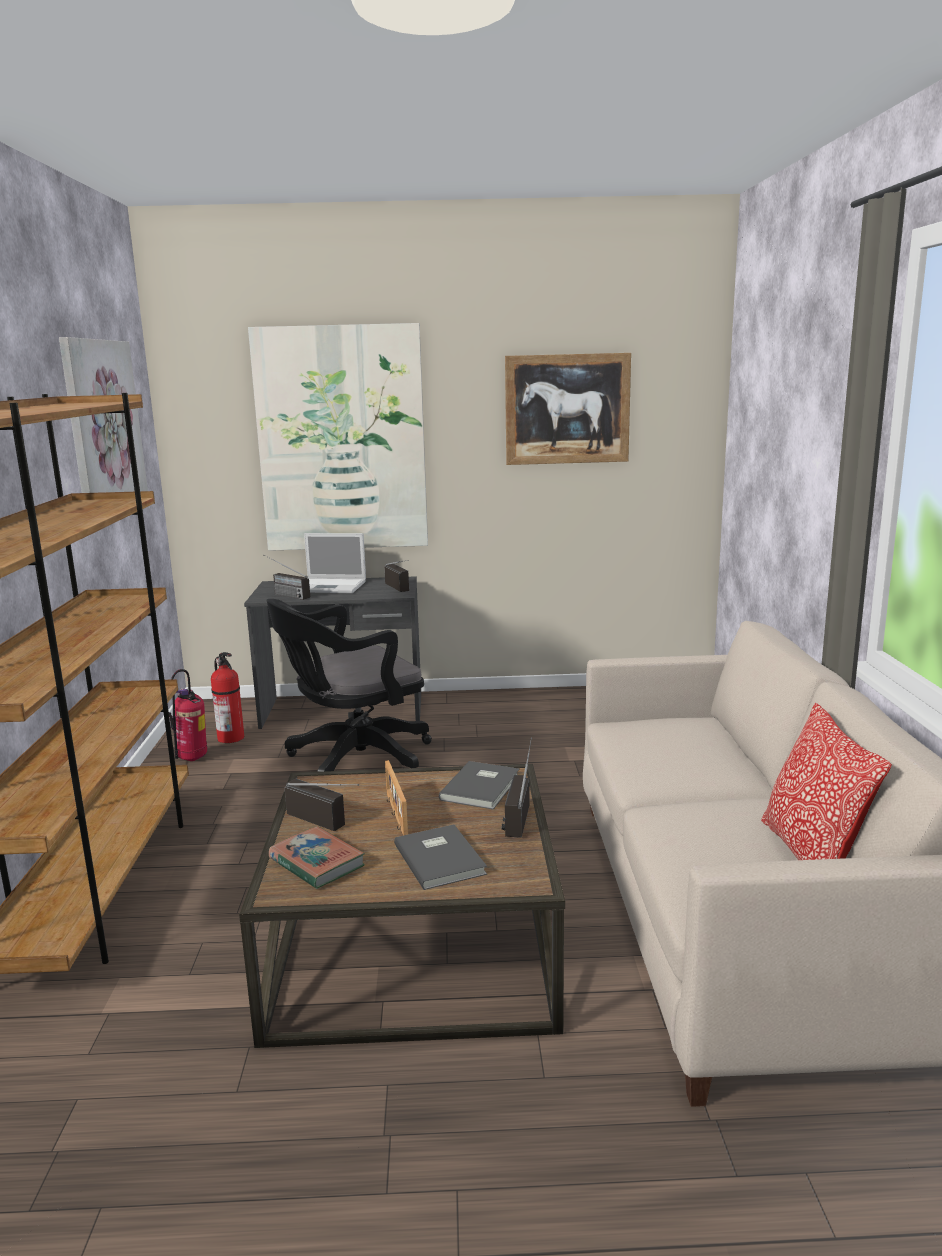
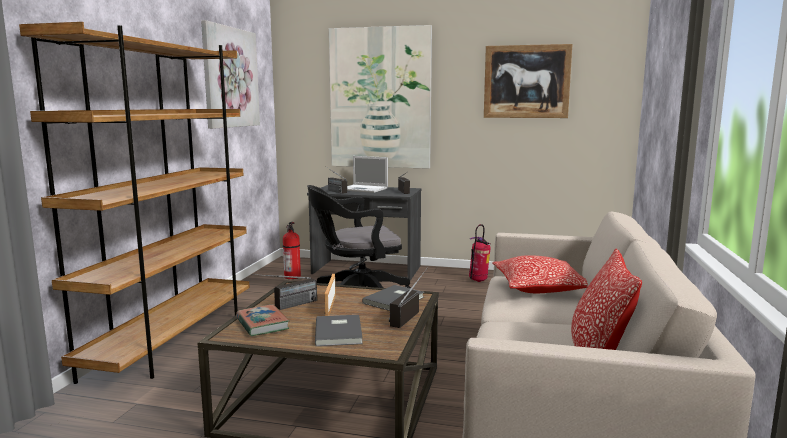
camera: 15 degrees right, 5 degrees down
(192, 759) = (264, 284): fire extinguisher -> fire extinguisher (478, 281)
(330, 823) = (286, 306): radio -> radio turned 90 degrees clockwise
(672, 742) = (539, 288): none -> pillow

